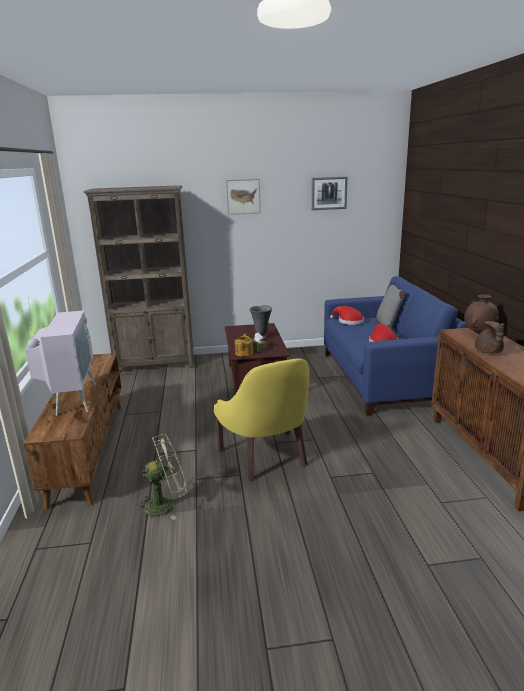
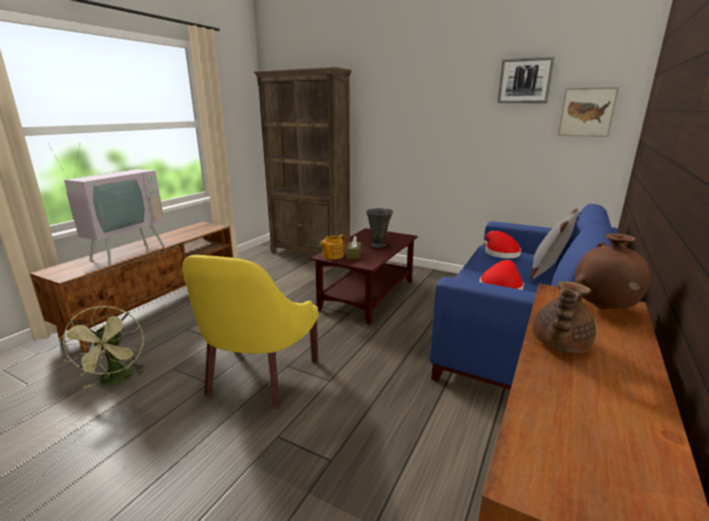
camera: 35 degrees right, 0 degrees up
(166, 504) = (116, 380): green fan -> green fan turned 60 degrees clockwise
(243, 196) = (415, 84): picture -> picture (586, 112)

